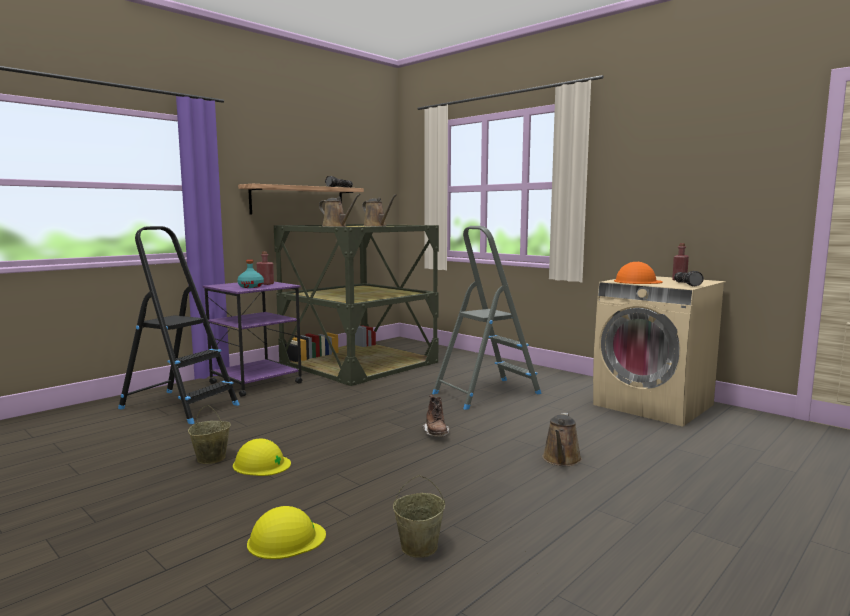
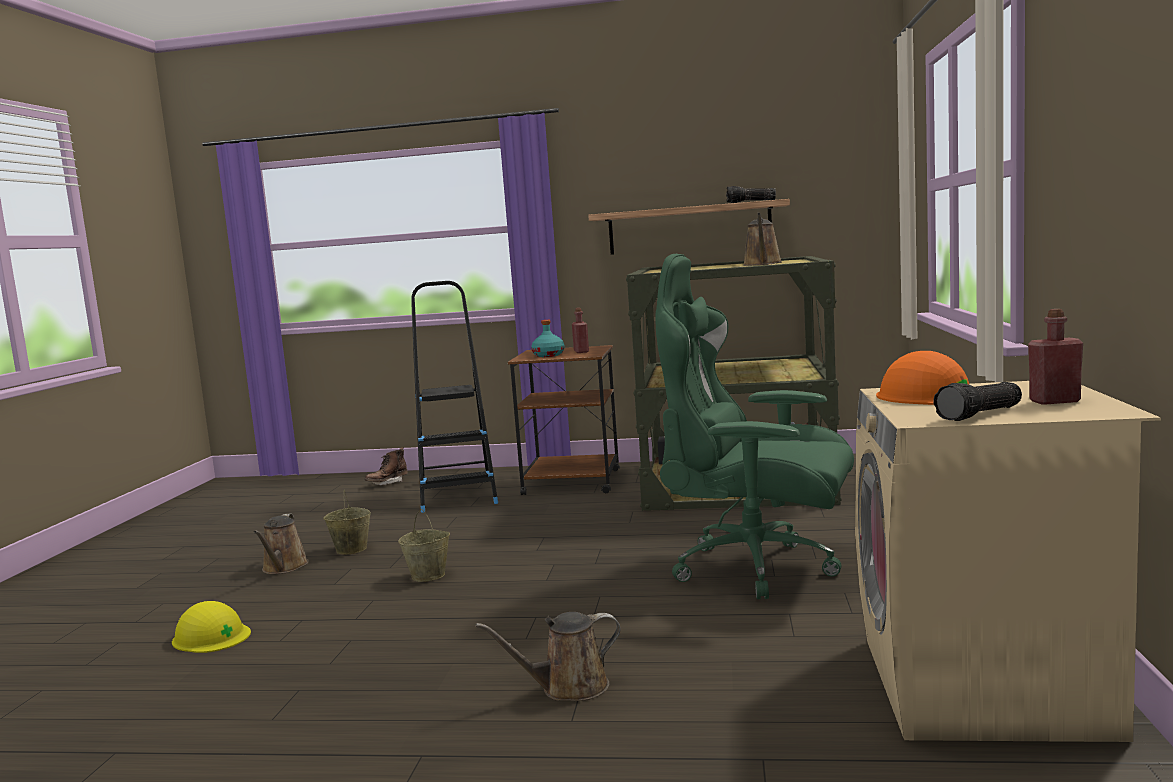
camera: 55 degrees right, 0 degrees up
(257, 382) = (573, 482): purple cart -> brown cart
(261, 464) = (359, 568): yellow hard hat -> none
(336, 226) = (691, 268): brown watering can -> brown watering can (283, 568)
(419, 546) = (235, 691): beige bucket -> beige bucket (429, 575)
(436, 433) = (552, 597): brown boot -> brown boot (387, 483)
(487, 393) = (765, 569): grey step ladder -> green office chair

